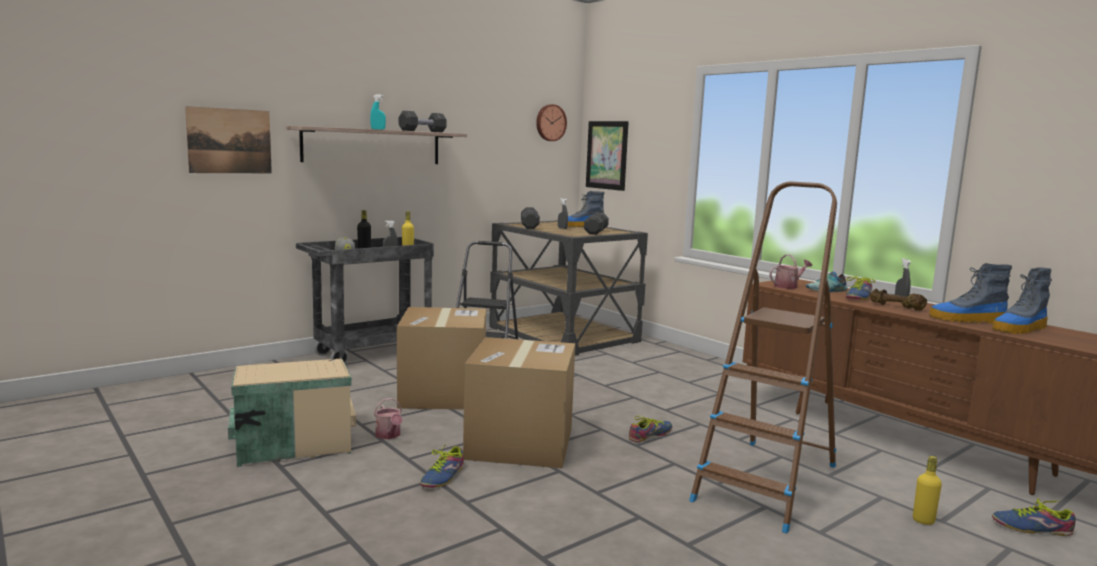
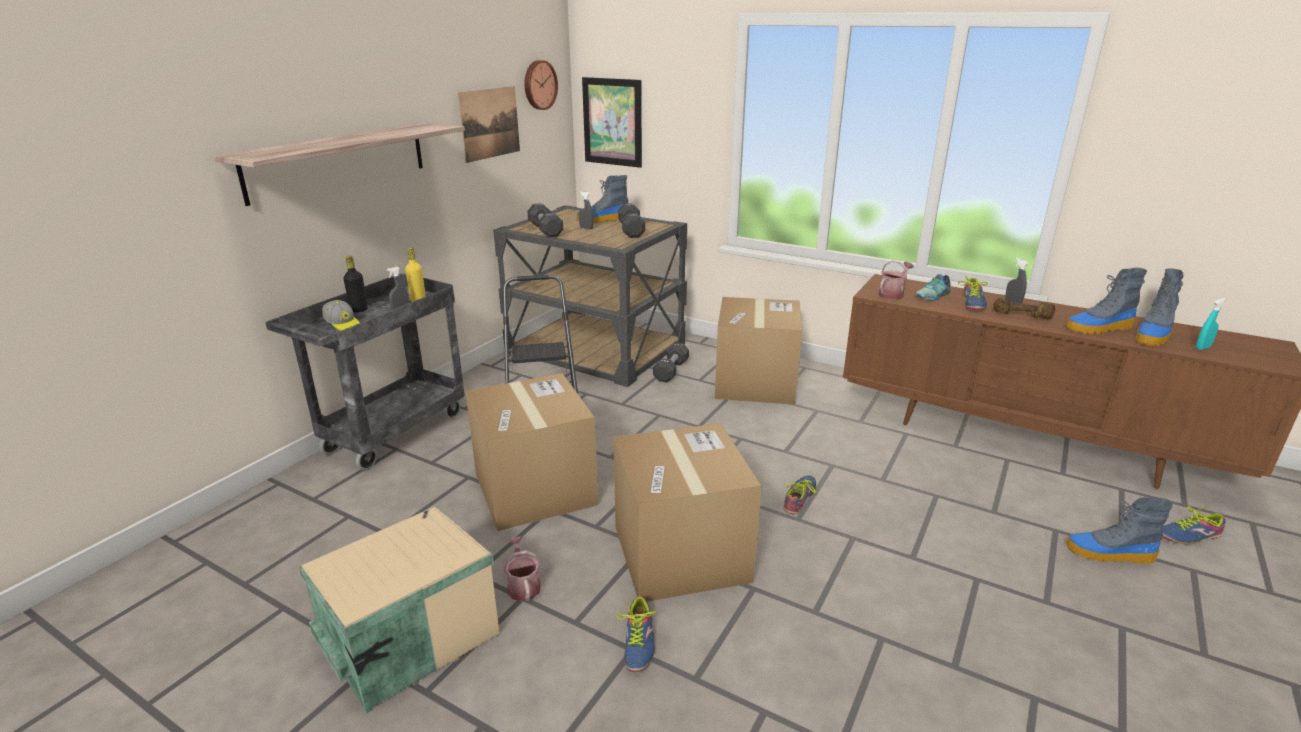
camera: 20 degrees left, 15 degrees up
(229, 141) = (132, 197): picture -> picture (490, 123)
(378, 129) = (345, 137): turquoise spray bottle -> turquoise spray bottle (1202, 347)
(389, 435) = (523, 585): watering can -> watering can turned 150 degrees counterclockwise
(423, 131) = (403, 129): black dumbbell -> black dumbbell (671, 371)
(680, 371) = (755, 383): none -> cardboard box
(766, 482) = (952, 541): brown step ladder -> none
(923, 520) = (1109, 554): yellow bottle -> boot

